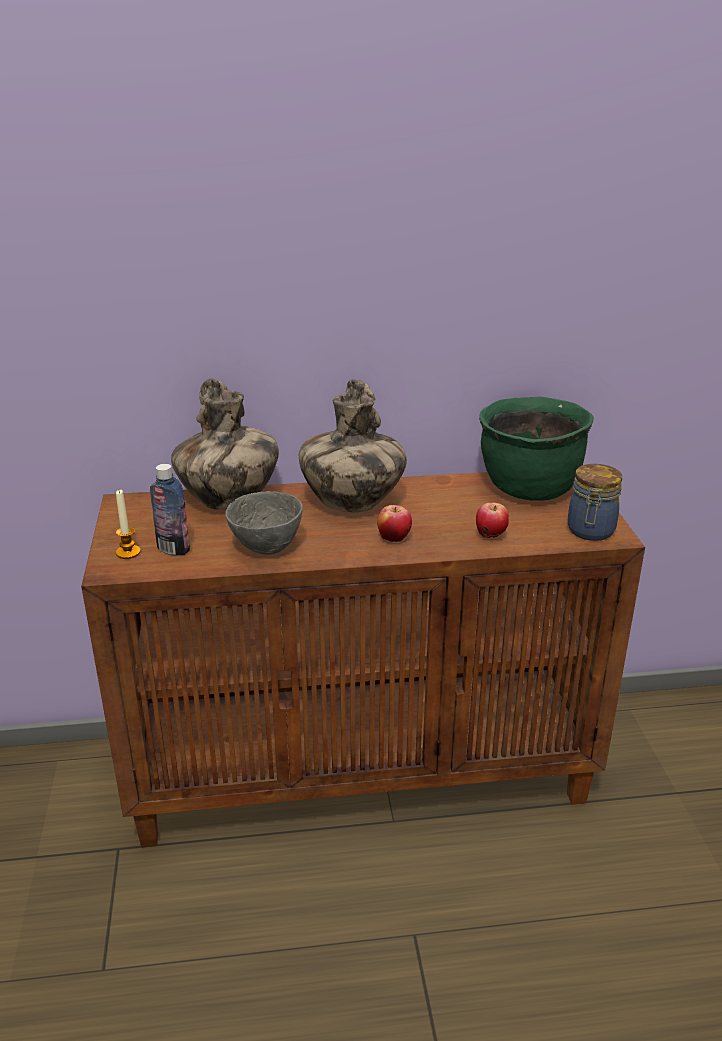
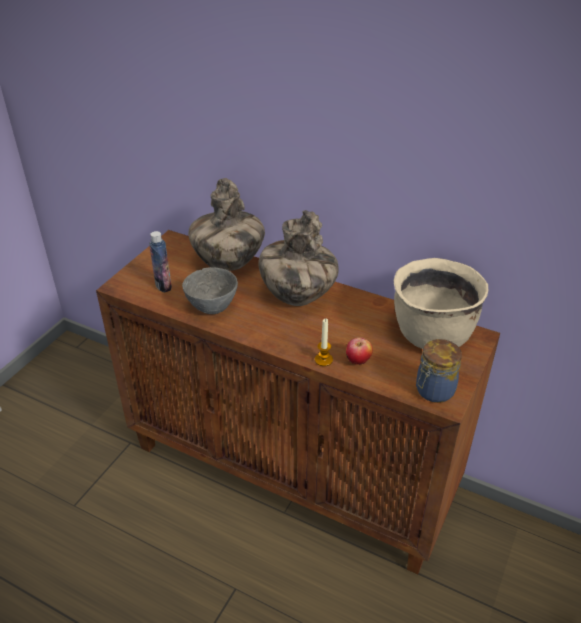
camera: 35 degrees right, 10 degrees up
(128, 552) = (139, 277): candle -> candle (323, 360)
(394, 539) = (293, 335): apple -> none
(528, 489) = (431, 335): green cooking pot -> beige cooking pot

